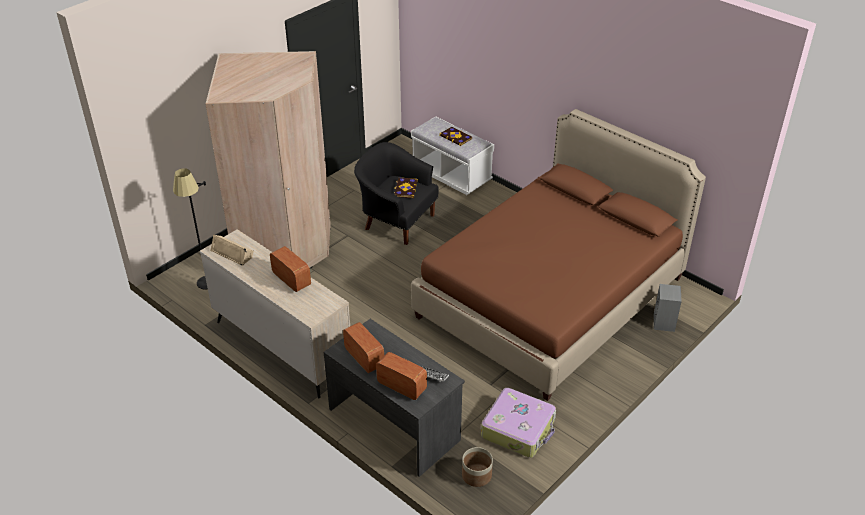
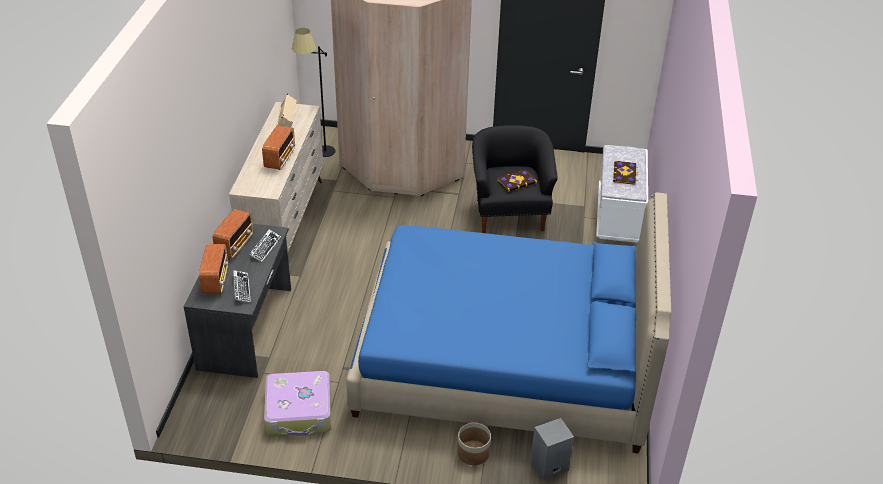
camera: 55 degrees right, 0 degrees up
(385, 341) = (265, 248): none -> keyboard
(476, 475) = (221, 406): planter -> planter (473, 453)
(550, 297) = (504, 360): brown bed -> blue bed

